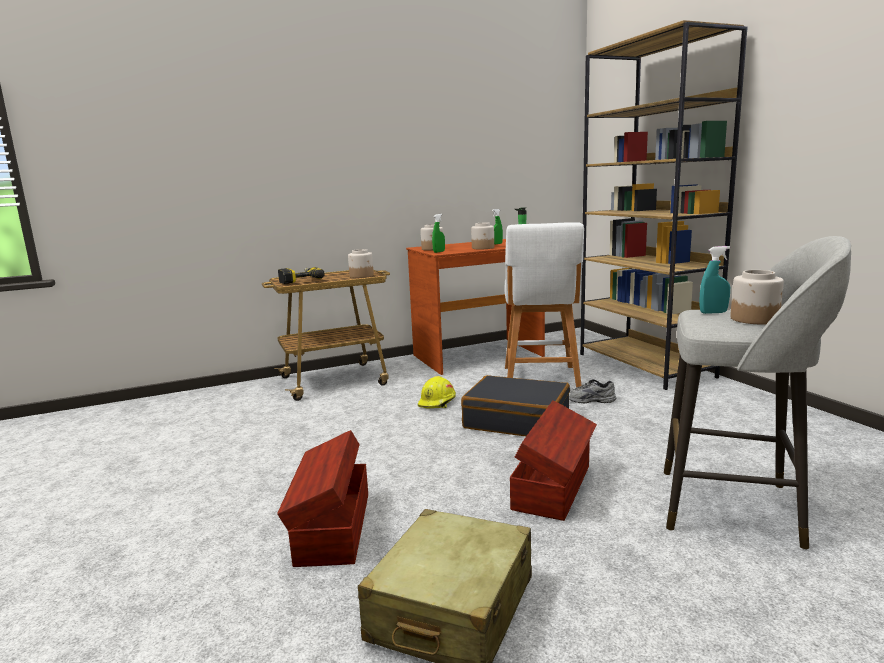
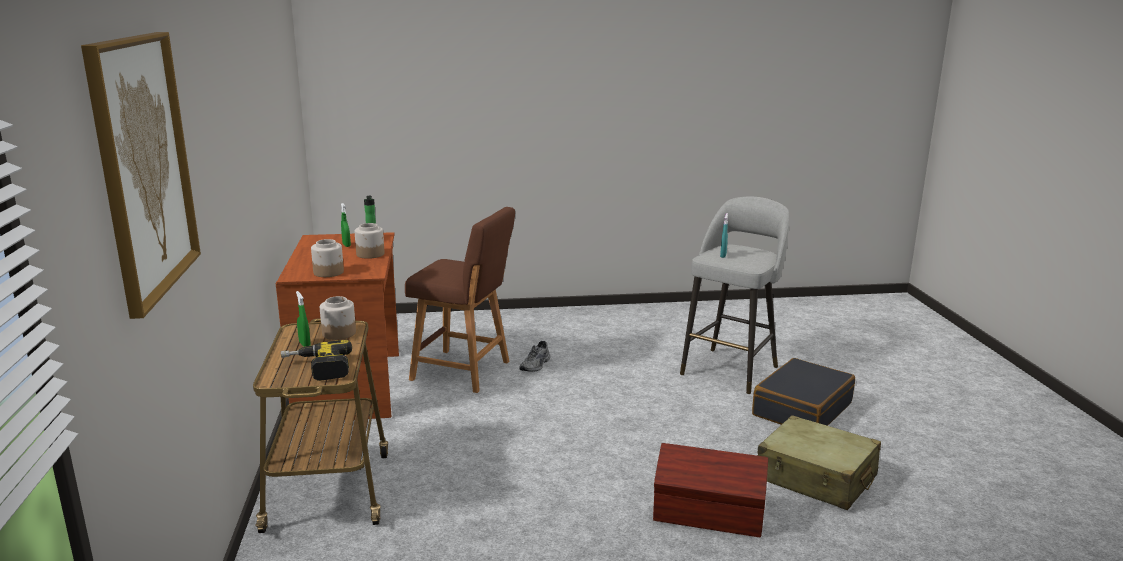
camera: 75 degrees left, 5 degrees up
(169, 117) = (143, 166): none -> picture
(437, 402) = (475, 432): yellow hard hat -> none
(439, 252) = (363, 273): green spray bottle -> green spray bottle (304, 344)
(517, 420) = (555, 403): black suitcase -> black suitcase (801, 409)
(541, 379) = (465, 371): white stool -> brown stool
(554, 487) = (682, 414): brown storage box -> none
(645, 365) = (478, 323): brown bookcase -> none
(755, 319) = (746, 253): jar -> none

